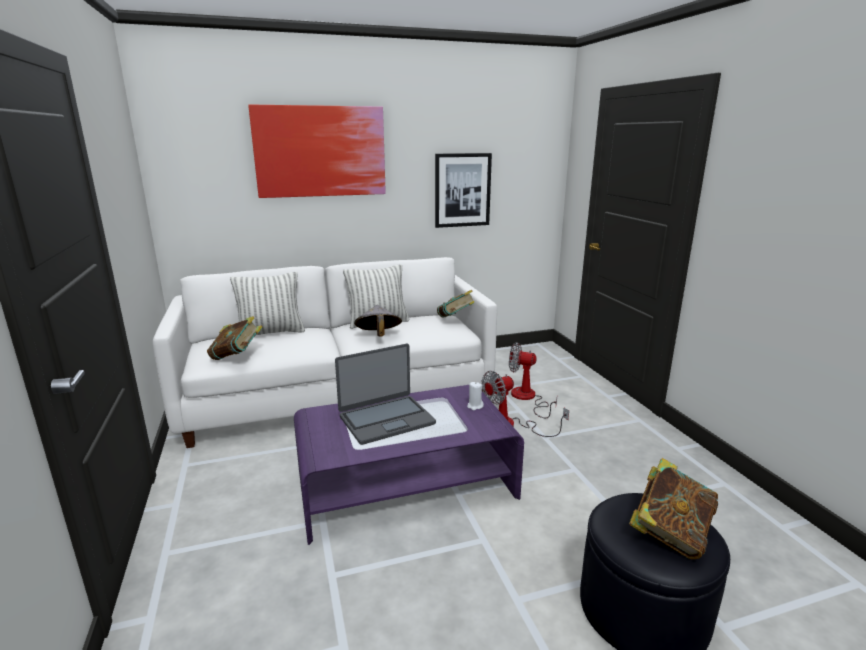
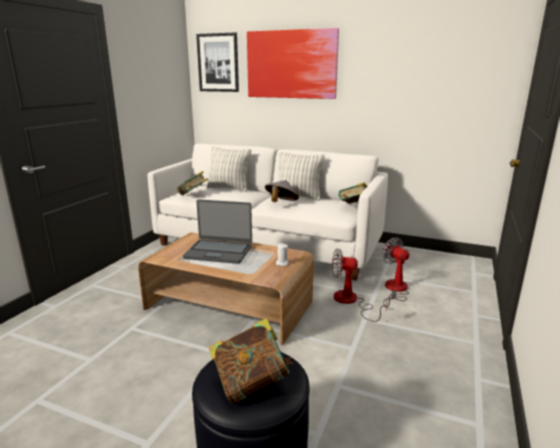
camera: 40 degrees right, 0 degrees up
(405, 484) = (229, 305): purple coffee table -> brown coffee table
(462, 190) = (404, 99): picture -> picture (218, 63)

